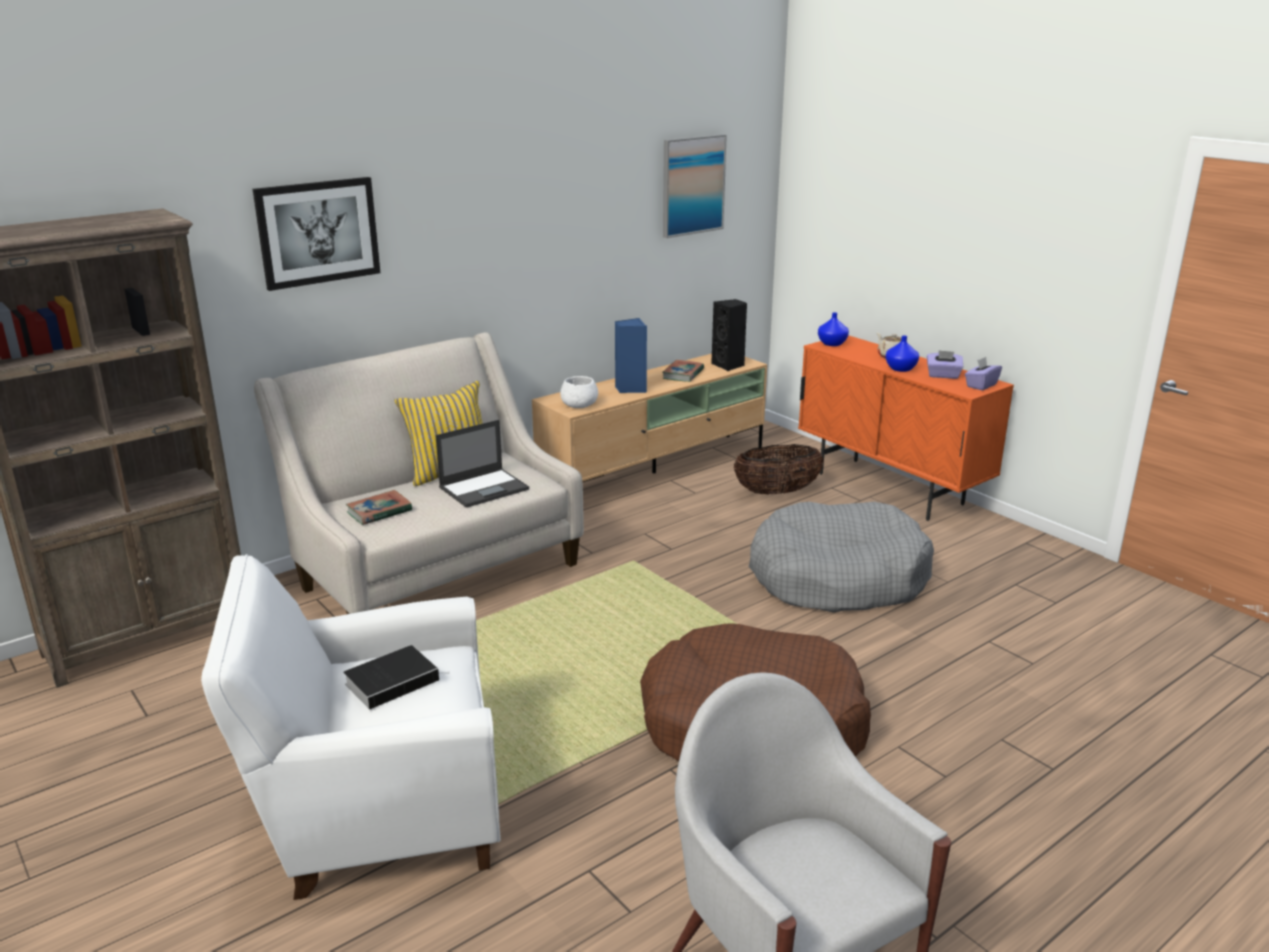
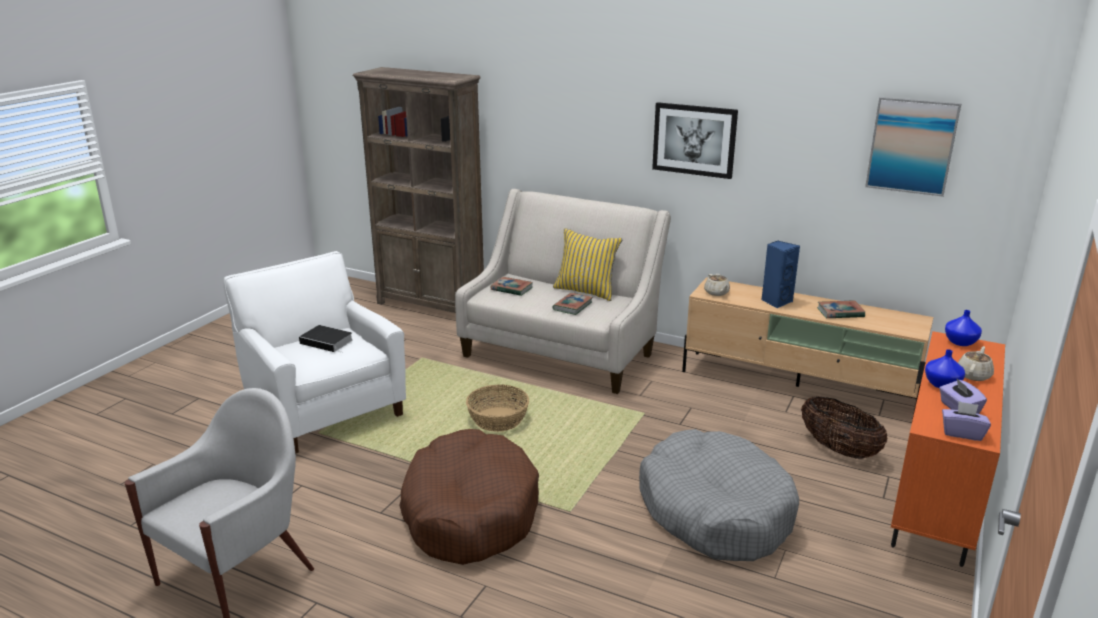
camera: 65 degrees right, 0 degrees up
(318, 232) = (565, 109): picture -> picture (694, 140)
(485, 488) = (572, 306): laptop -> book
(558, 657) = (498, 419): none -> basket
(579, 405) = (716, 293): white bowl -> beige teapot
(729, 365) = (893, 325): black speaker -> none

